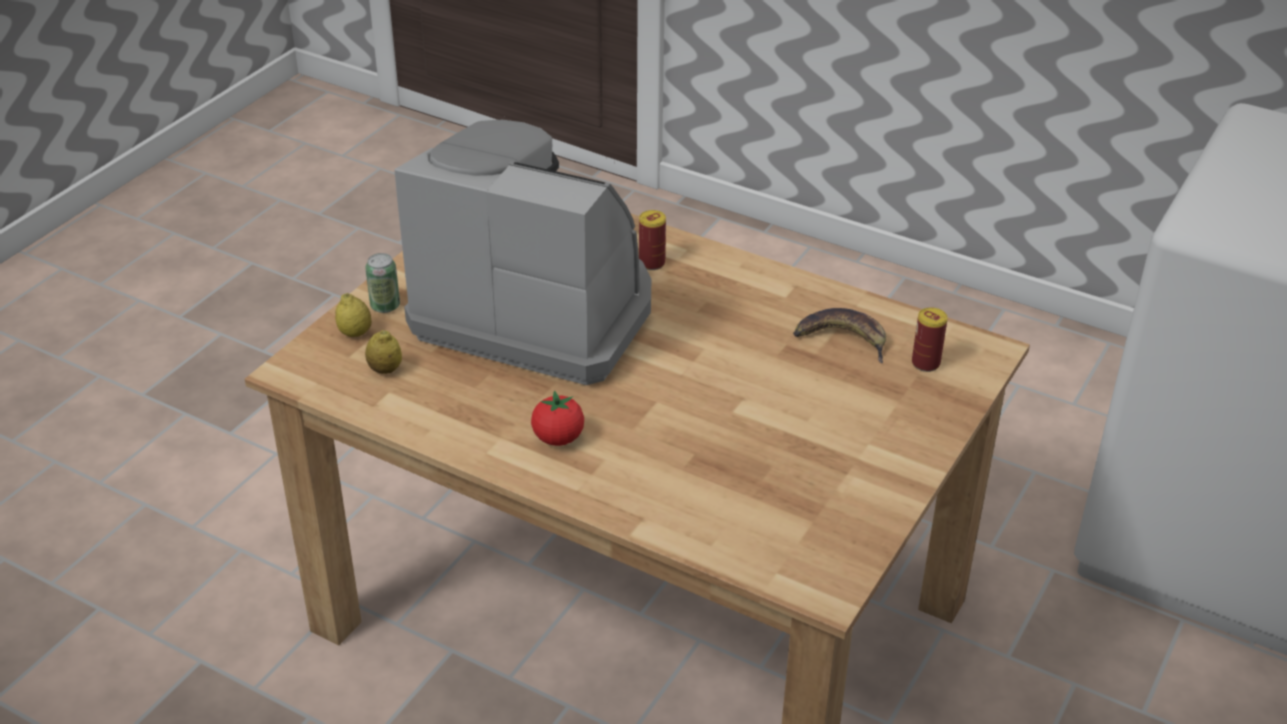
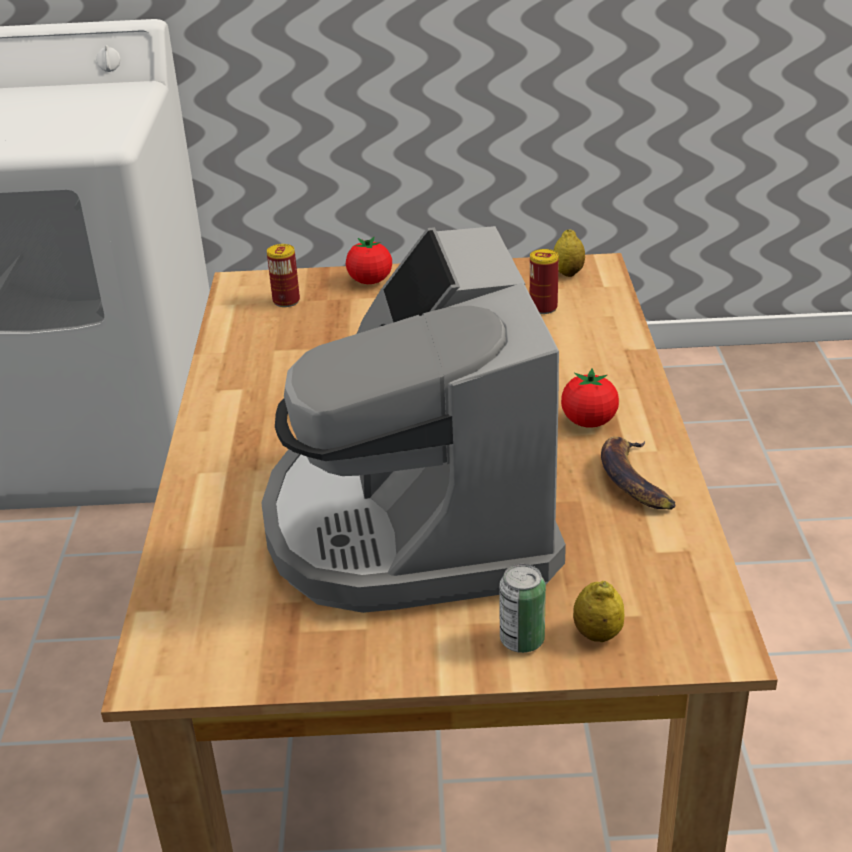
camera: 120 degrees left, 5 degrees down
(385, 370) = (628, 573): lemon -> lemon (568, 273)
(652, 263) = (247, 483): can -> can (543, 307)
(843, 339) = (286, 342): banana -> banana (633, 480)
(925, 425) = (370, 281): none -> tomato

